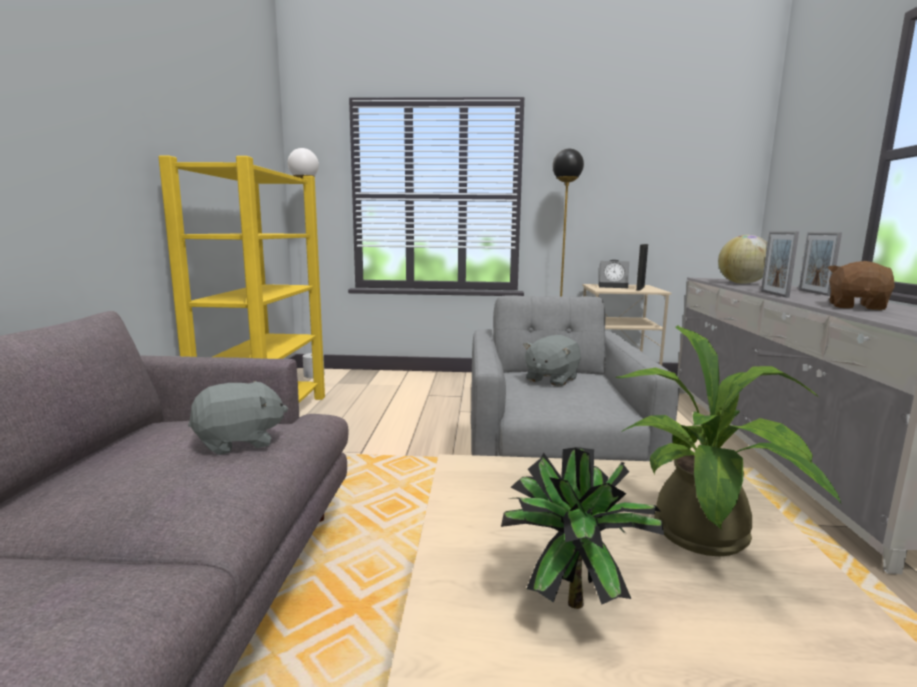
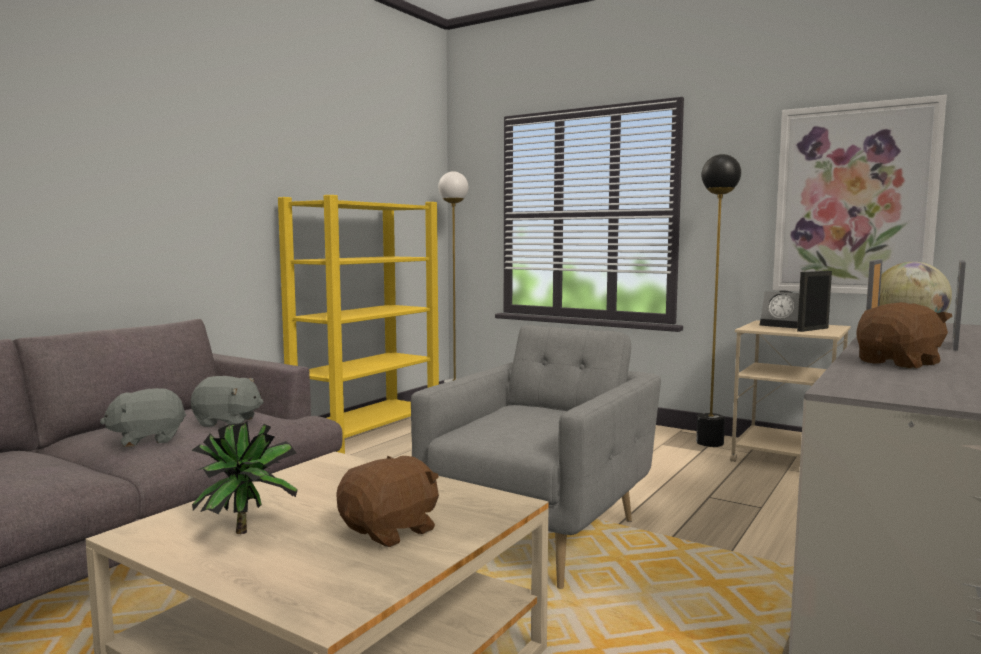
camera: 30 degrees right, 5 degrees down
(551, 379) = (537, 415): grey plush toy -> grey plush toy (147, 439)
(652, 191) = (854, 200): none -> picture
(703, 541) = (391, 531): potted plant -> brown plush toy

